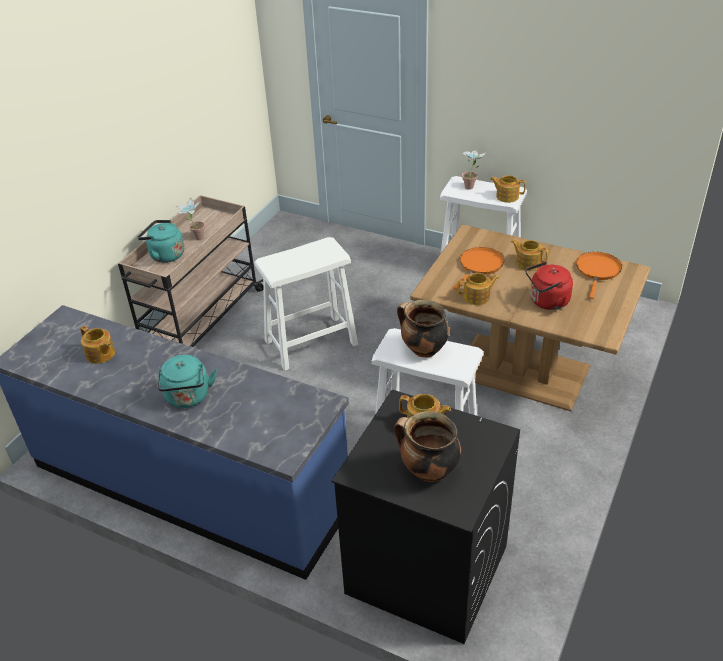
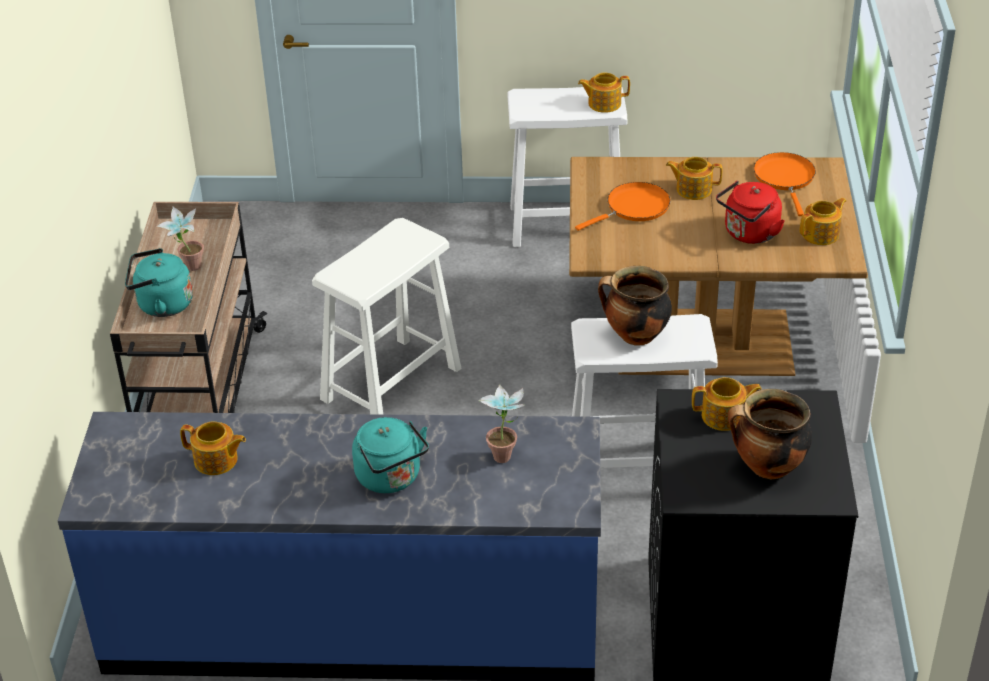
camera: 25 degrees left, 0 degrees up
(471, 186) = (545, 99): potted plant -> potted plant (505, 453)
(477, 297) = (659, 250): teapot -> teapot (821, 234)
(480, 265) = (634, 208): orange frying pan -> orange frying pan turned 45 degrees clockwise

